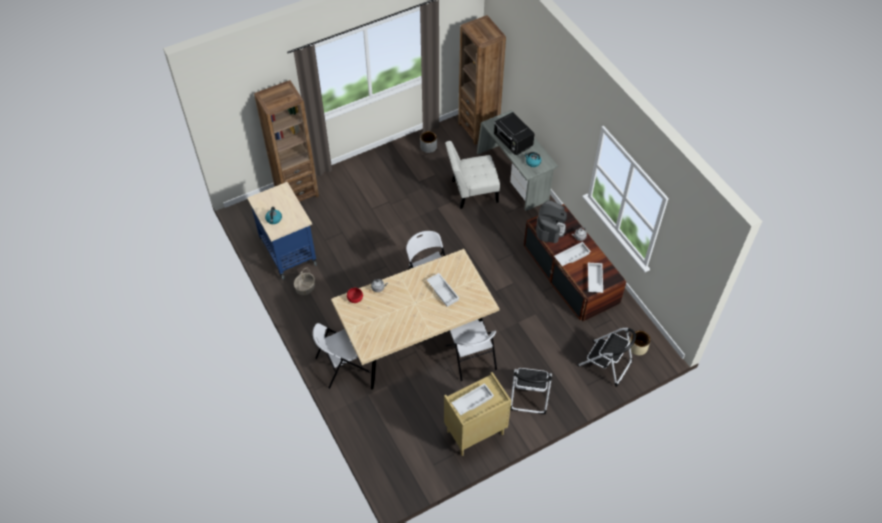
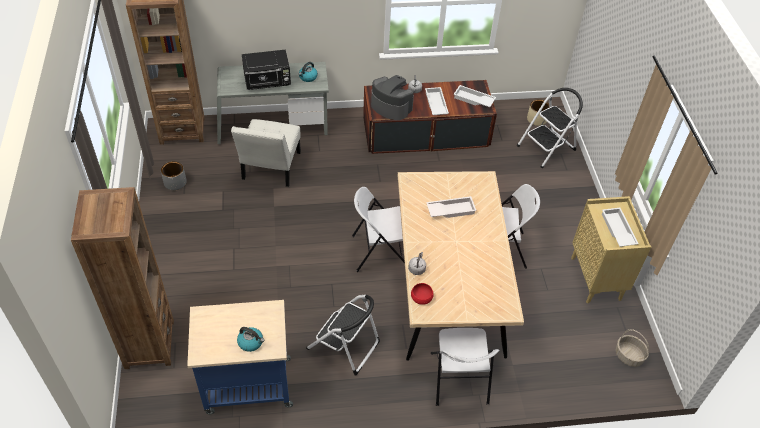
camera: 70 degrees left, 5 degrees down
(305, 288) = (319, 383): basket -> basket (628, 356)
(529, 393) = (561, 217): step ladder -> step ladder (345, 346)

